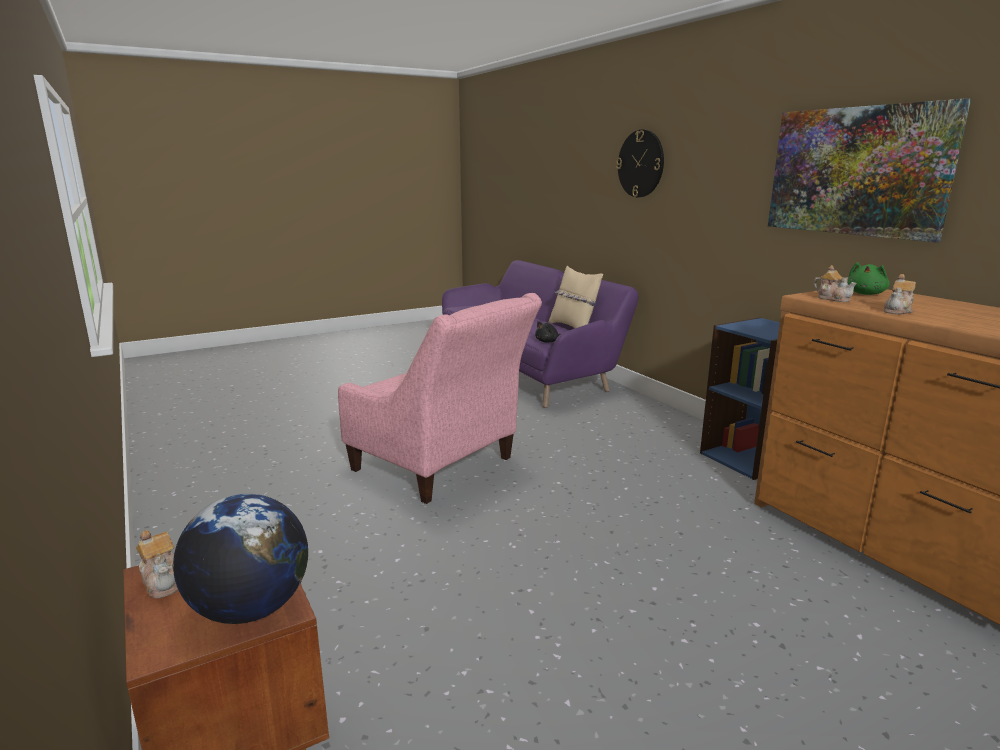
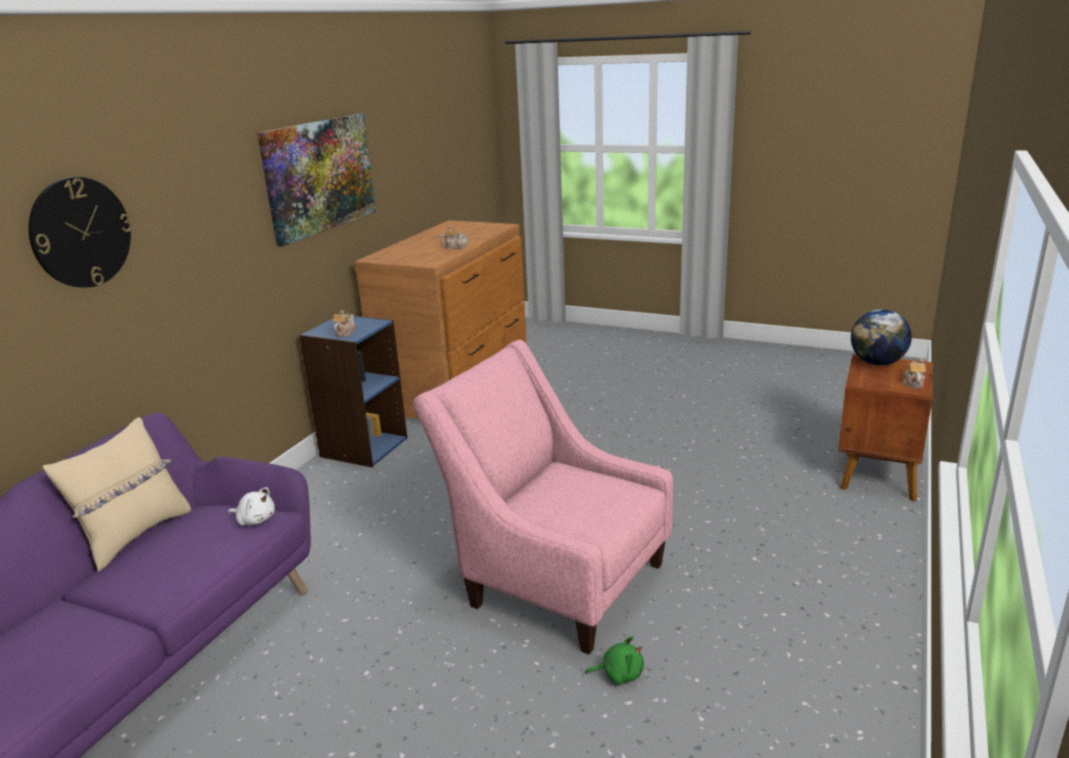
camera: 125 degrees left, 5 degrees up
(441, 467) = (555, 579): pink armchair -> pink armchair turned 60 degrees counterclockwise
(548, 341) = (255, 520): black plush toy -> white plush toy
(833, 299) = (432, 258): teapot -> teapot (345, 333)
(866, 294) = (399, 256): green plush toy -> green plush toy (619, 674)

